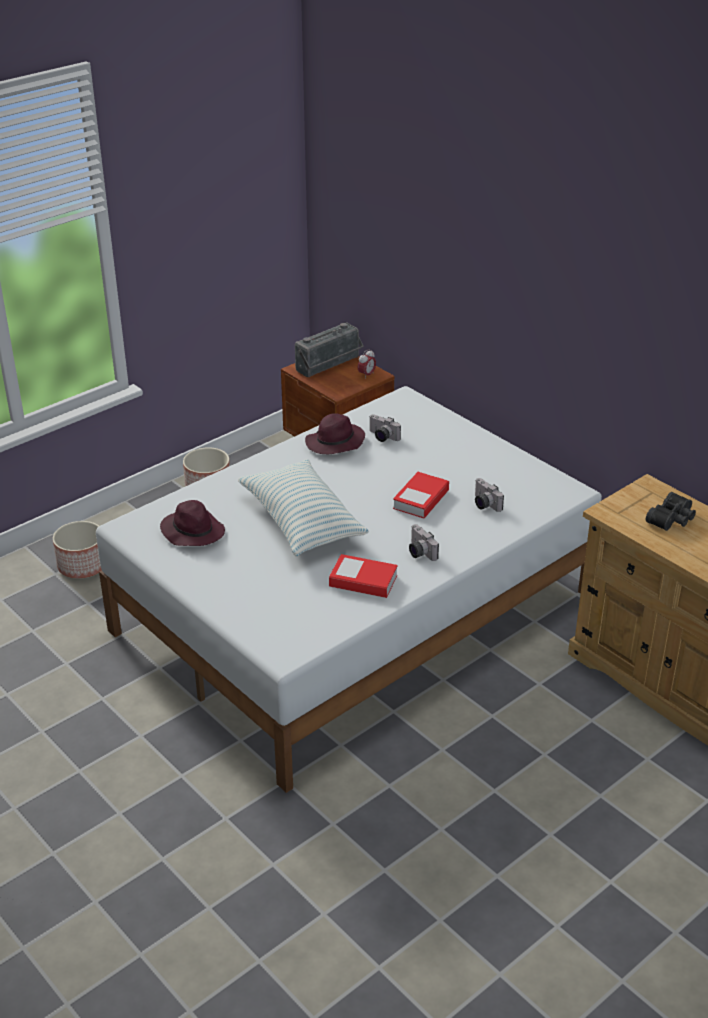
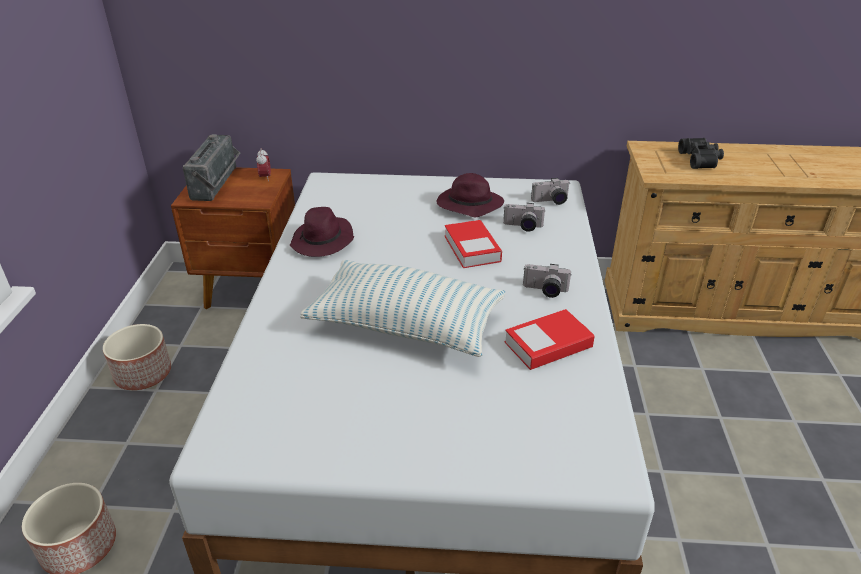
camera: 45 degrees left, 0 degrees up
(192, 531) = (306, 405): purple hat -> purple hat (468, 205)
(382, 437) = (357, 217): camera -> camera (551, 201)

